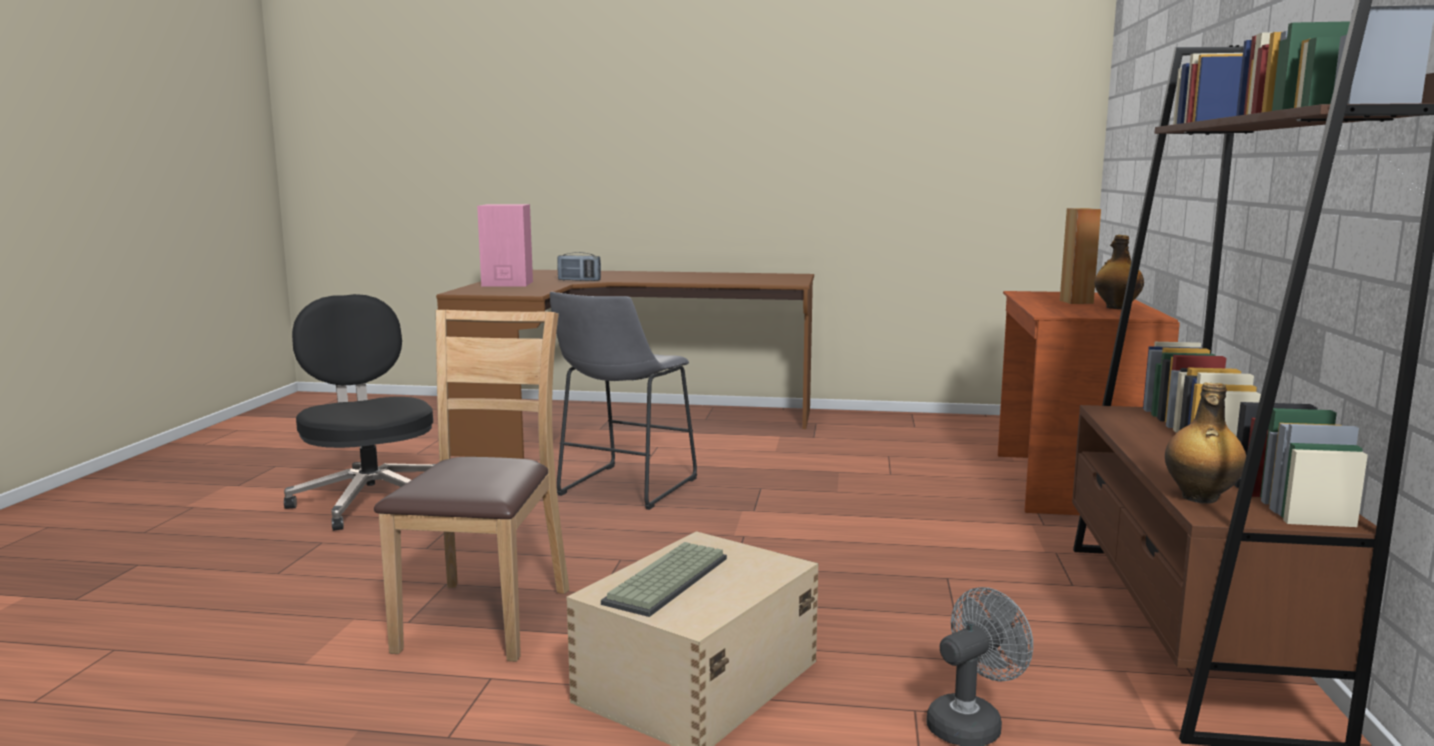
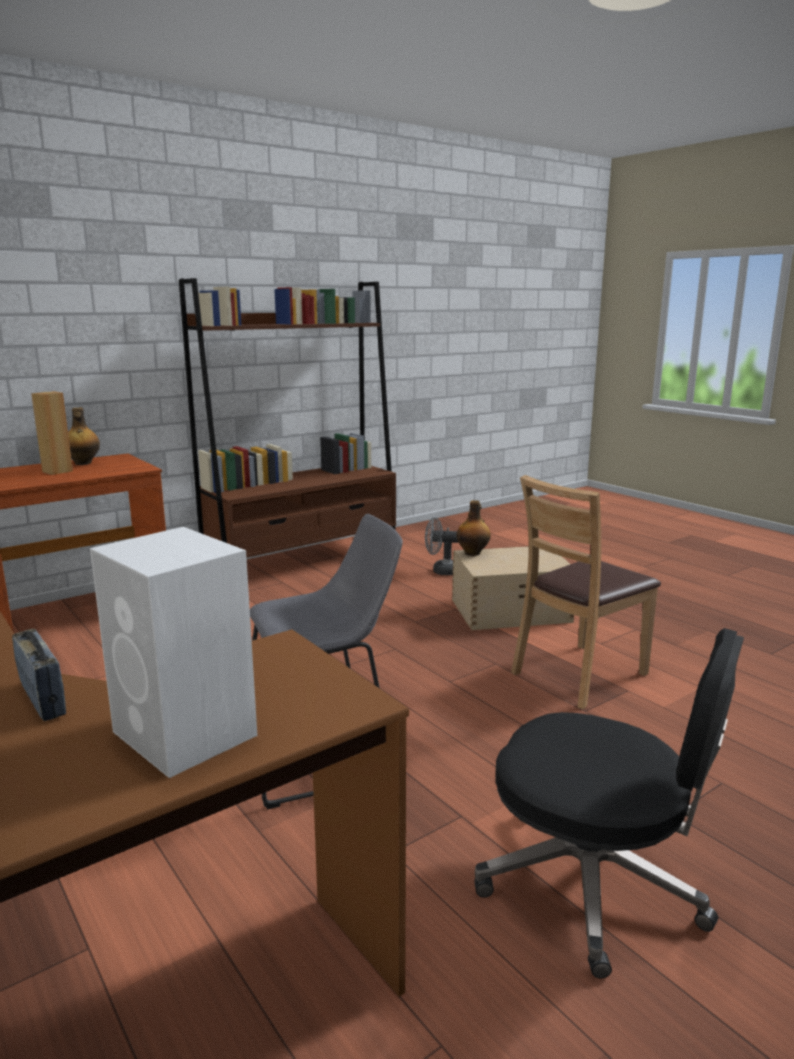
camera: 135 degrees left, 5 degrees up
(370, 500) = (595, 884): black office chair -> black office chair turned 75 degrees counterclockwise
(506, 284) = (186, 735): pink speaker -> white speaker
(668, 581) = (526, 562): keyboard -> none
(1199, 498) = (364, 474): bottle -> bottle (473, 553)

